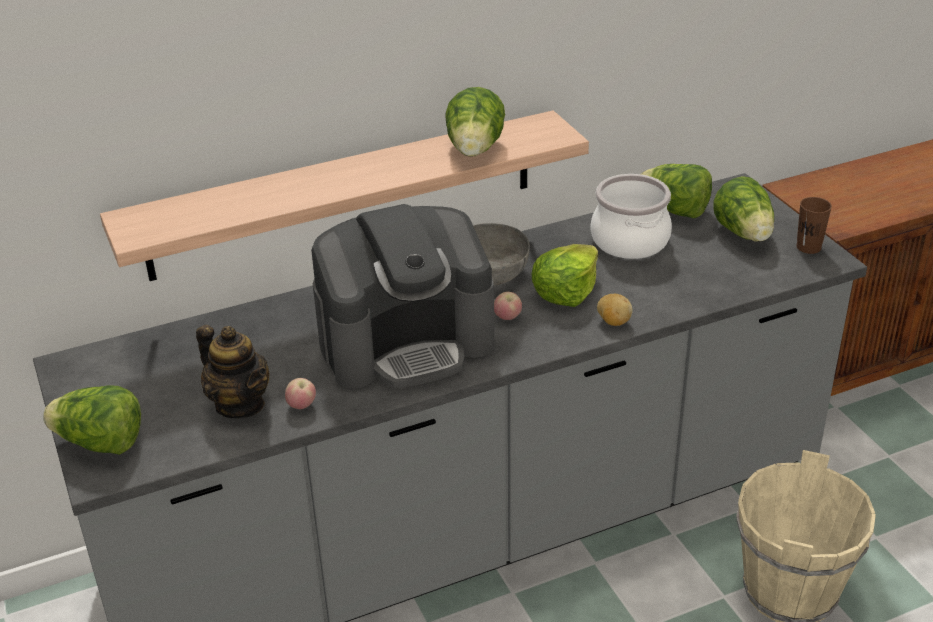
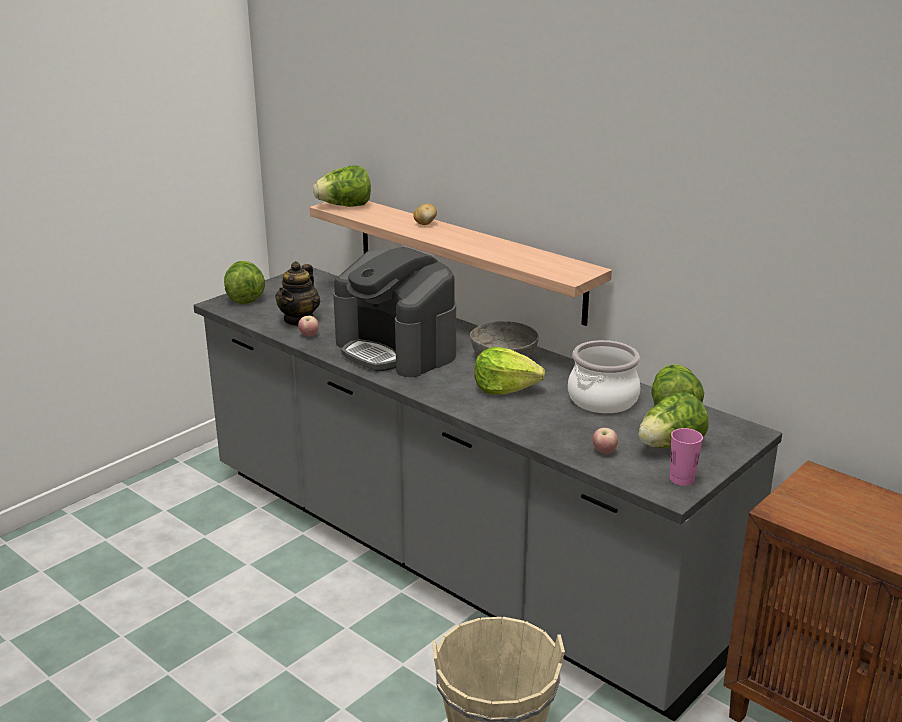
camera: 65 degrees right, 10 degrees down
(475, 150) = (517, 257): lettuce -> lettuce (345, 206)
(507, 318) = (453, 374): apple -> apple (604, 452)
(613, 322) = (481, 412): potato -> potato (425, 224)
(808, 247) = (682, 479): brown cup -> pink cup

